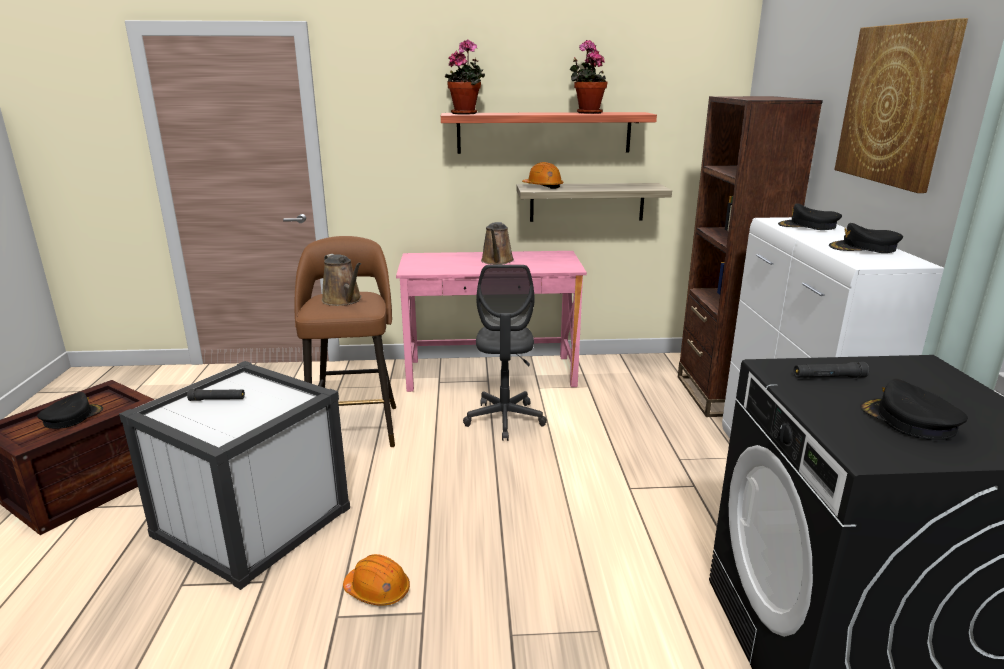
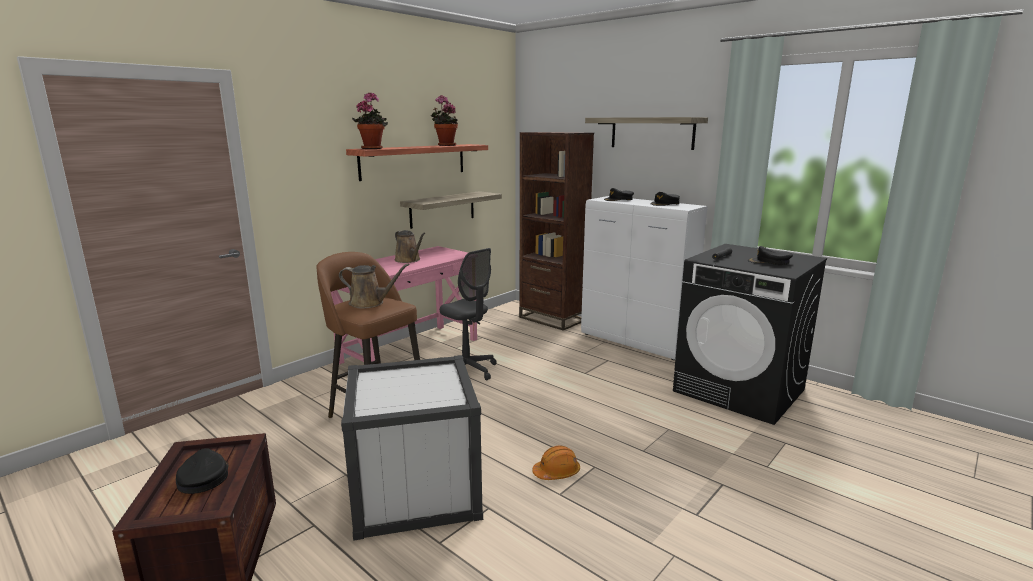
camera: 45 degrees left, 5 degrees down
(217, 399) = (387, 390): black flashlight -> none
(543, 186) = (424, 200): orange hard hat -> none
(896, 105) = (652, 133): picture -> shelf

